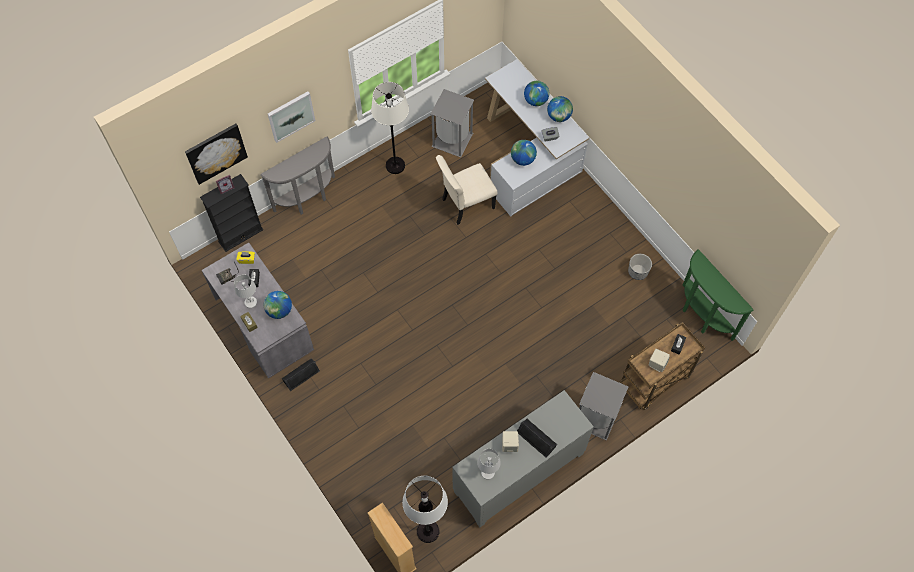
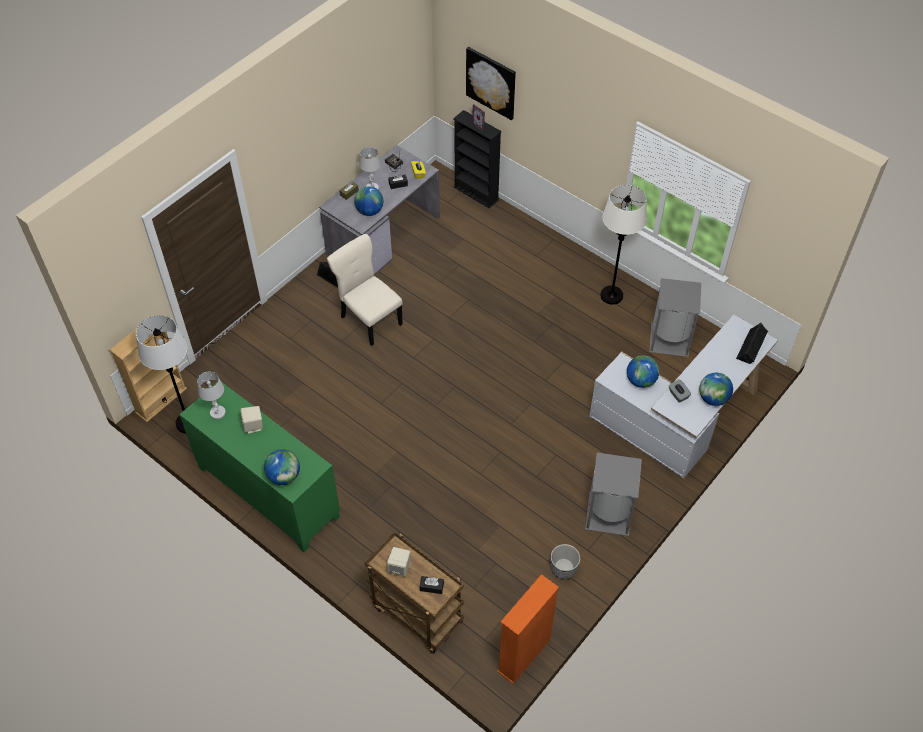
camera: 75 degrees right, 10 degrees down
(291, 116) = (563, 127): picture -> none
(308, 199) = (538, 234): grey console table -> none
(466, 204) = (588, 371): beige chair -> beige chair (370, 319)
(519, 473) = (268, 492): grey cabinet -> green cabinet
(535, 101) = (724, 370): globe -> globe (284, 476)
(536, 438) = (266, 449): black speaker -> black speaker (752, 347)
(595, 418) = (352, 556): grey trash can -> grey trash can (608, 513)
(701, 316) = (524, 655): green console table -> orange bookcase

